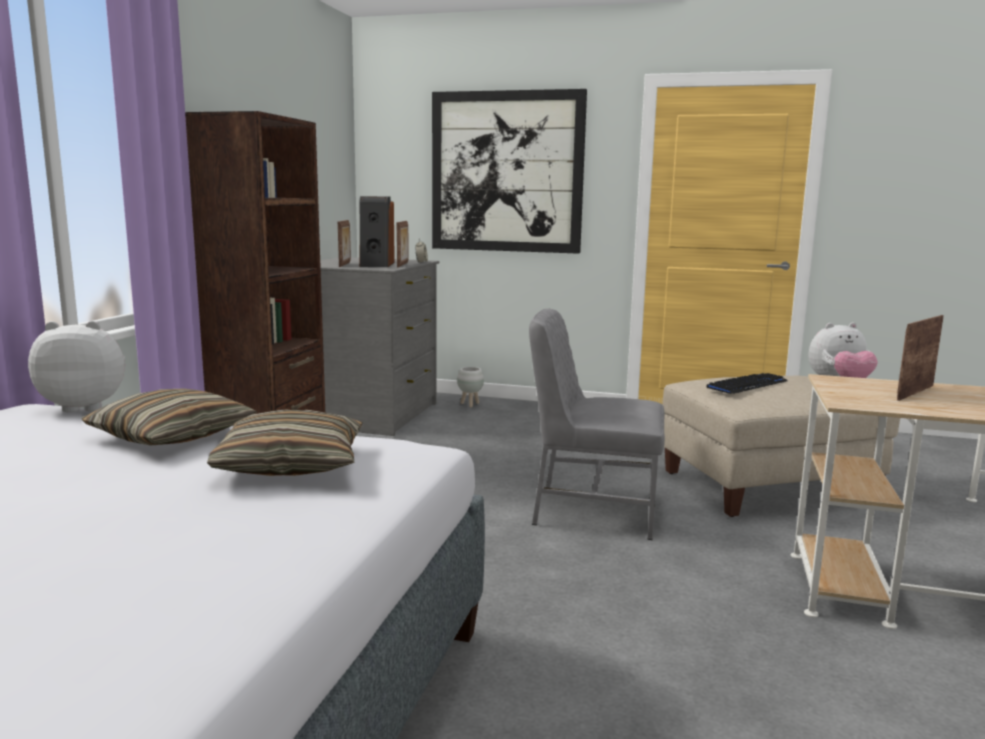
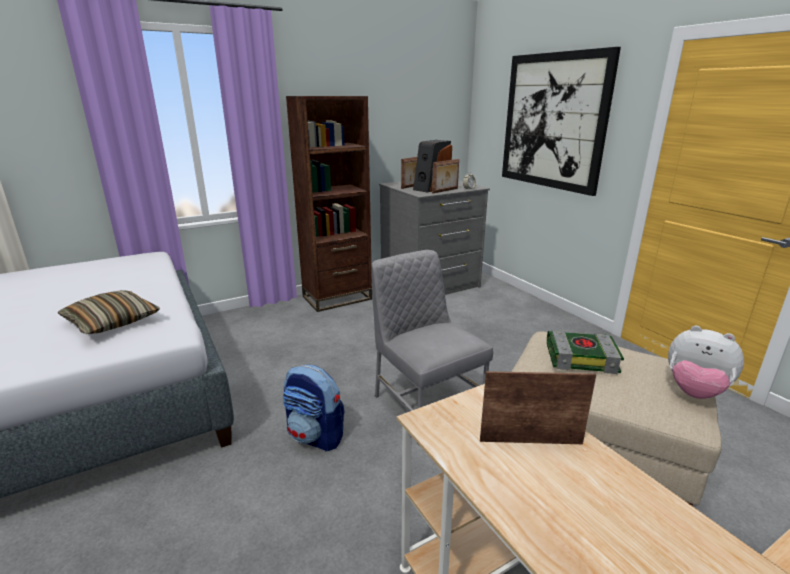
camera: 45 degrees right, 10 degrees up
(86, 406) = (164, 259): plush toy -> none
(172, 436) = (137, 287): pillow -> none
(470, 405) = (500, 294): white planter -> none
(550, 580) = (316, 436): none -> backpack
(747, 385) = (582, 358): keyboard -> book

